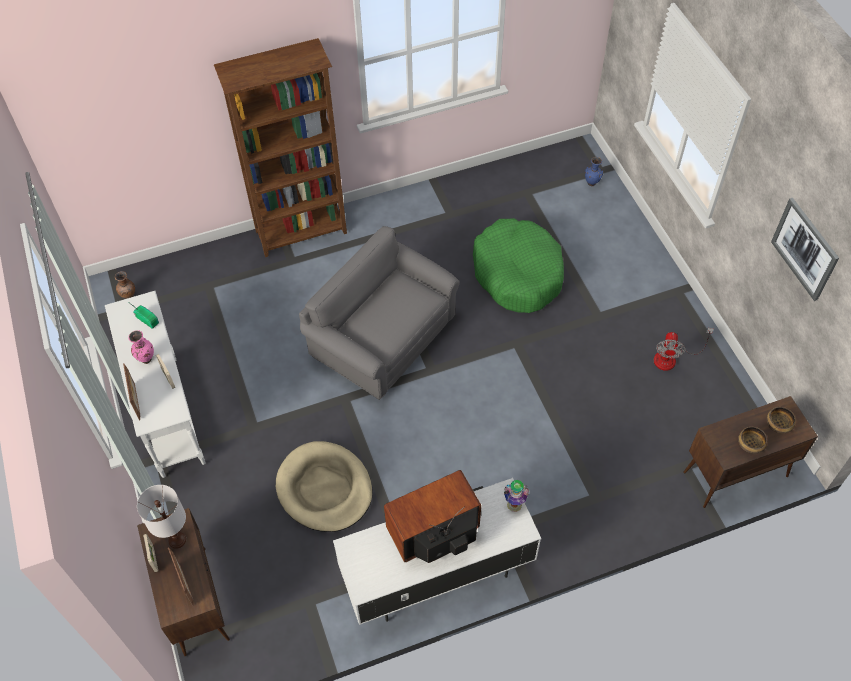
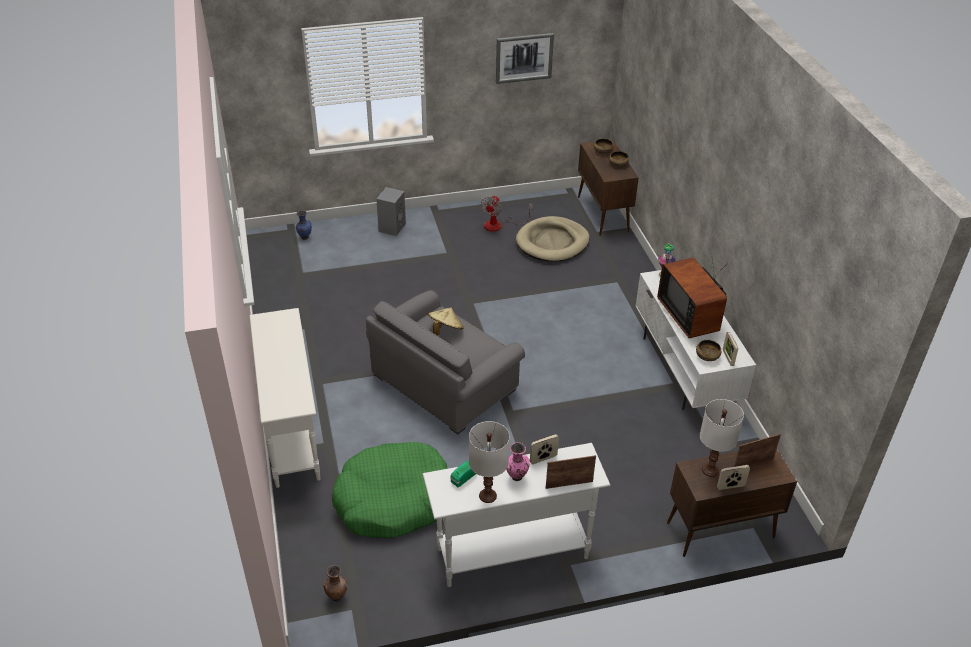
camera: 85 degrees left, 15 degrees down
(125, 339) = (487, 496): none -> white table lamp
(302, 233) = (292, 435): brown bookcase -> white console table
(324, 489) = (606, 433): beige dog bed -> beige dog bed (552, 242)
(363, 573) = (728, 358): none -> picture frame
(364, 550) = (707, 356): none -> bowl
(399, 303) = (445, 330): none -> beige hat
(517, 273) = (393, 292): green dog bed -> green dog bed (394, 500)
(634, 254) = (392, 227): none -> grey speaker
(671, 358) = (499, 225): fan -> fan turned 90 degrees clockwise

